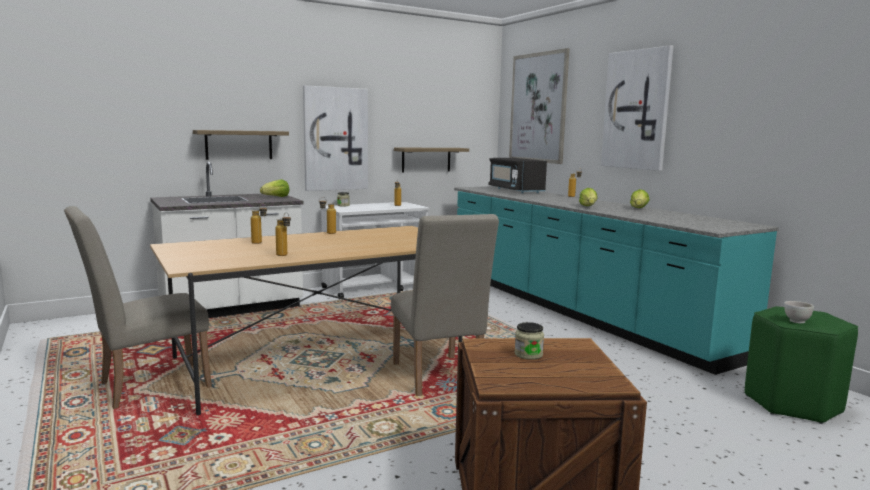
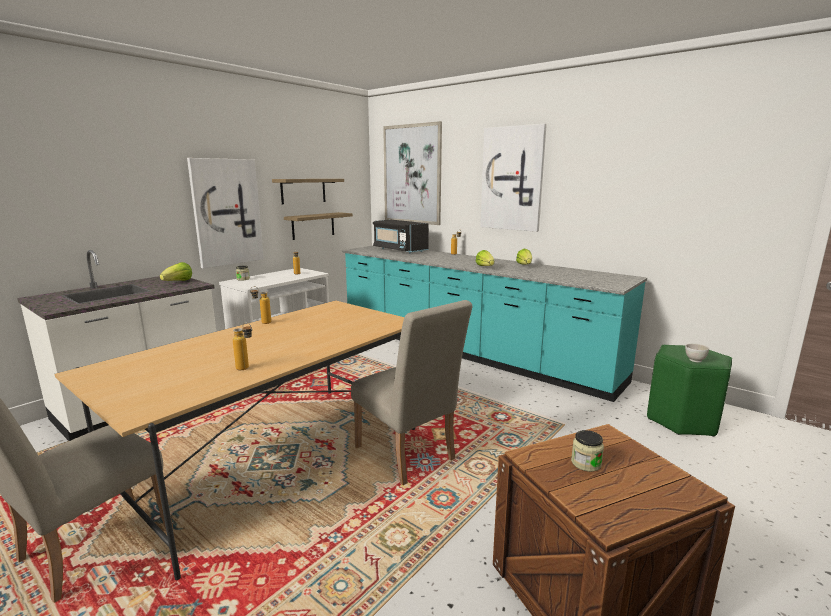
camera: 20 degrees left, 5 degrees up
(239, 145) = (121, 226): shelf -> shelf (303, 191)
(260, 243) = (199, 351): bottle -> none

